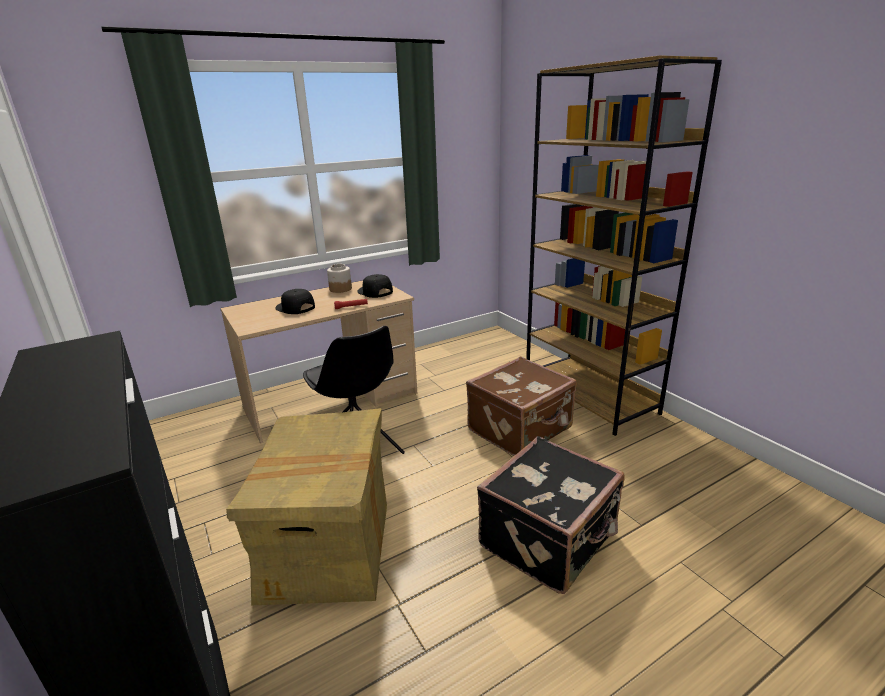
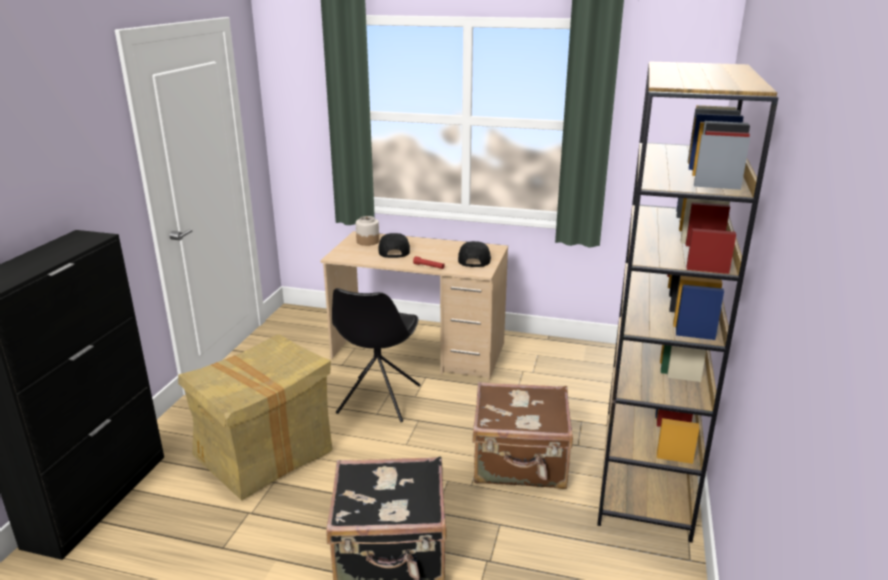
camera: 45 degrees right, 0 degrees up
(340, 289) = (455, 246): jar -> jar (368, 241)

